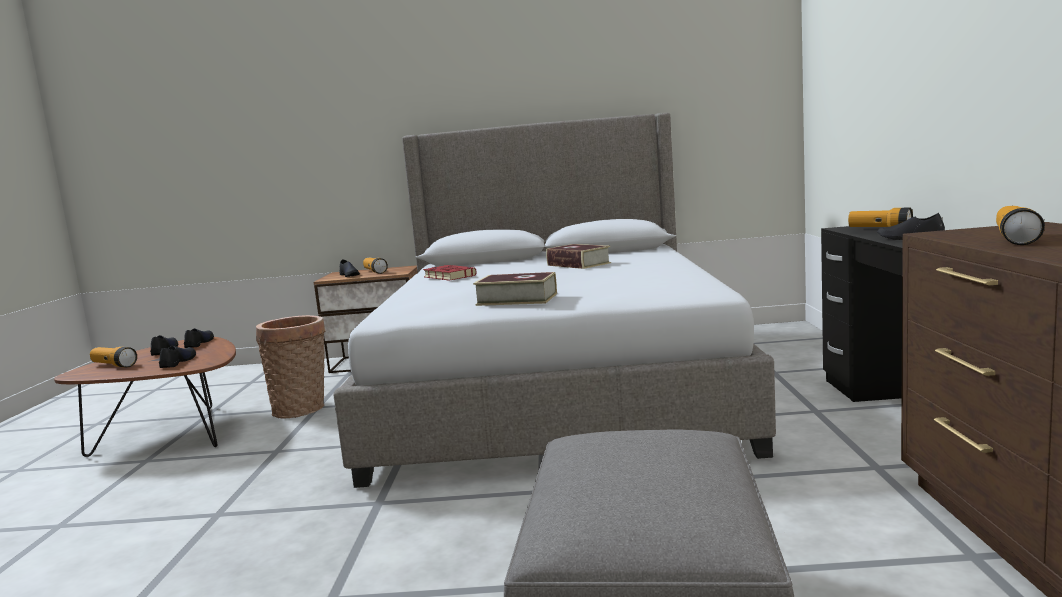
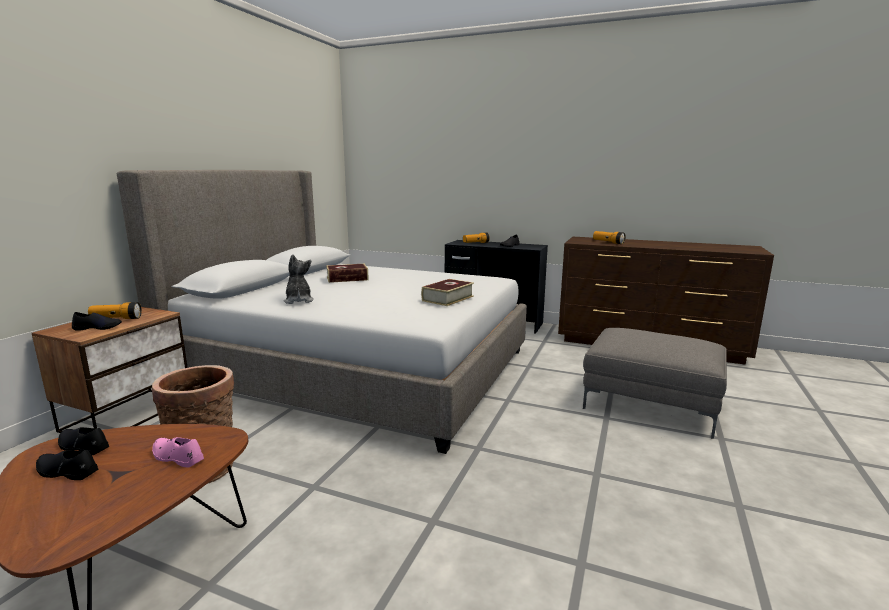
camera: 70 degrees left, 5 degrees up
(114, 365) = (77, 510): flashlight -> none
(178, 362) = (177, 457): black shoe -> pink shoe
(448, 276) = (298, 301): red book -> plush toy

